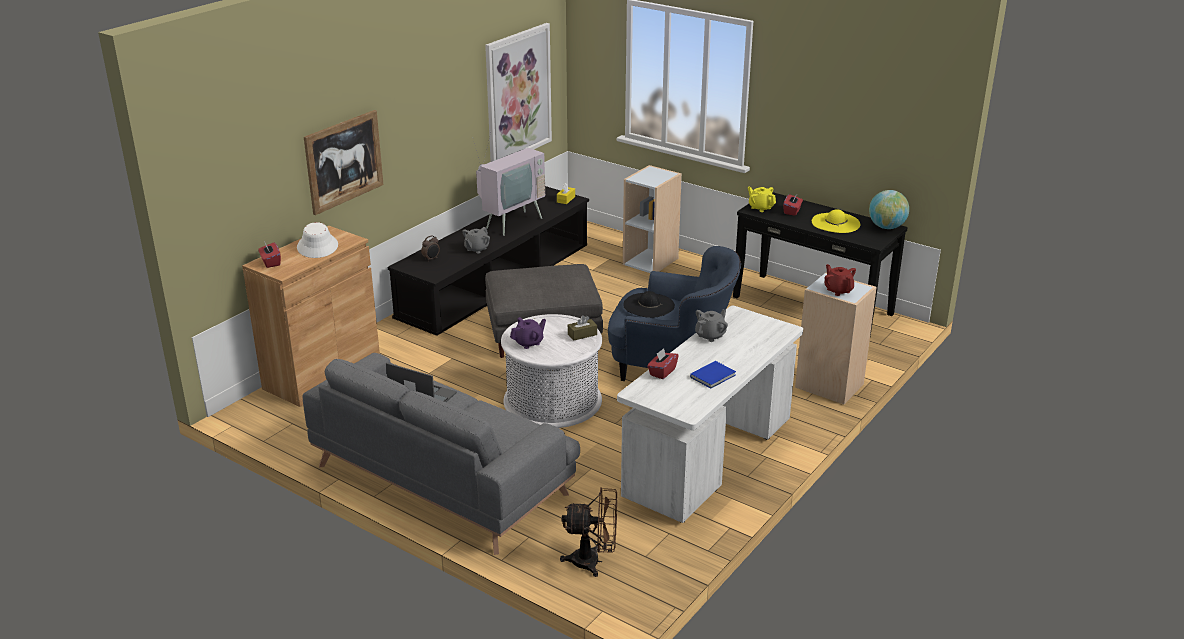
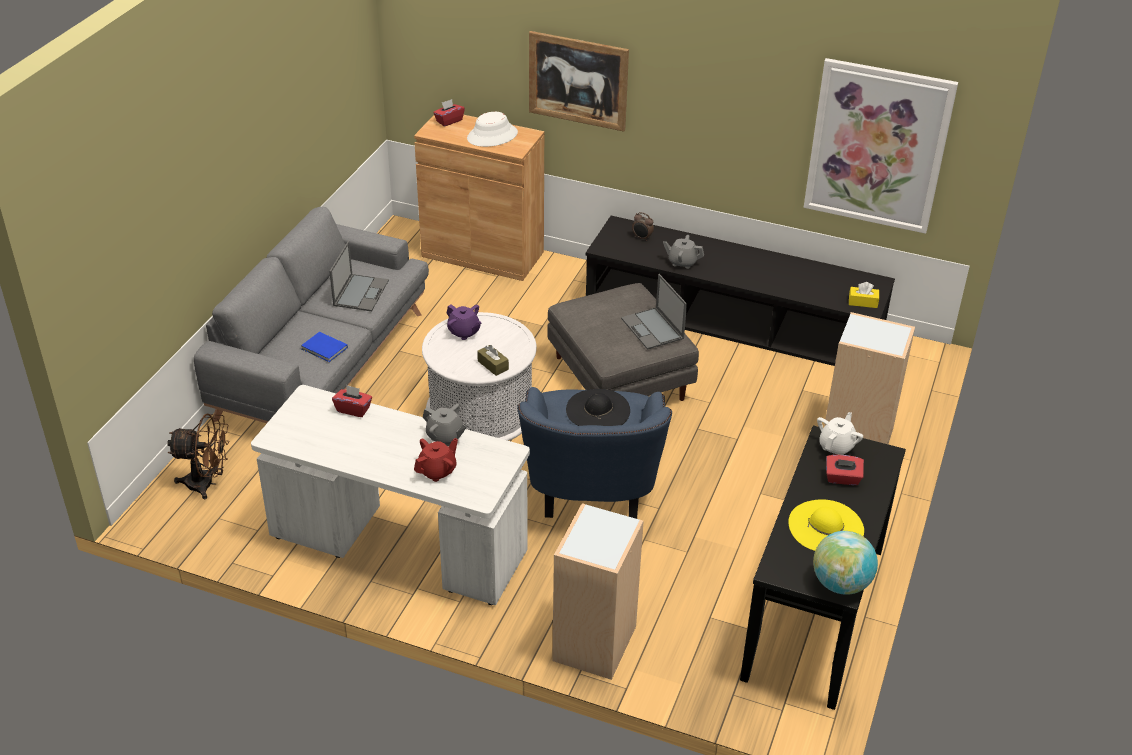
camera: 75 degrees right, 10 degrees up
(510, 221) = (769, 272): television -> none
(560, 271) = (653, 329): none -> laptop
(593, 561) = (207, 484): brown fan -> brown fan turned 75 degrees counterclockwise
(714, 376) = (352, 448): blue book -> blue book (325, 349)
(760, 208) = (836, 446): yellow teapot -> white teapot
(838, 290) = (590, 535): red teapot -> red teapot (437, 471)

